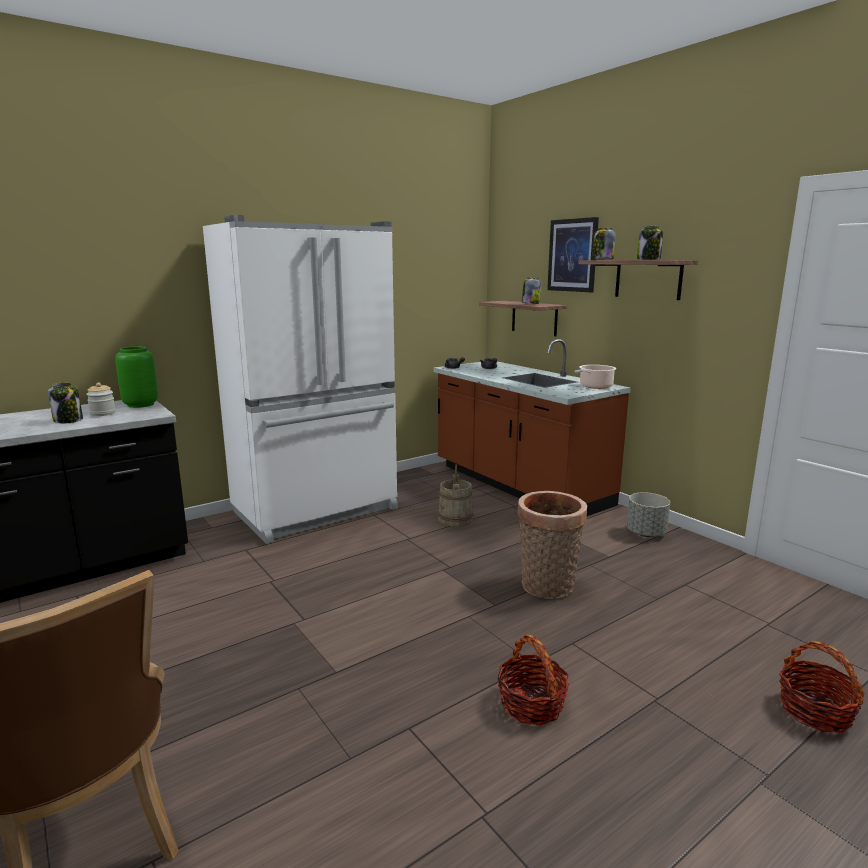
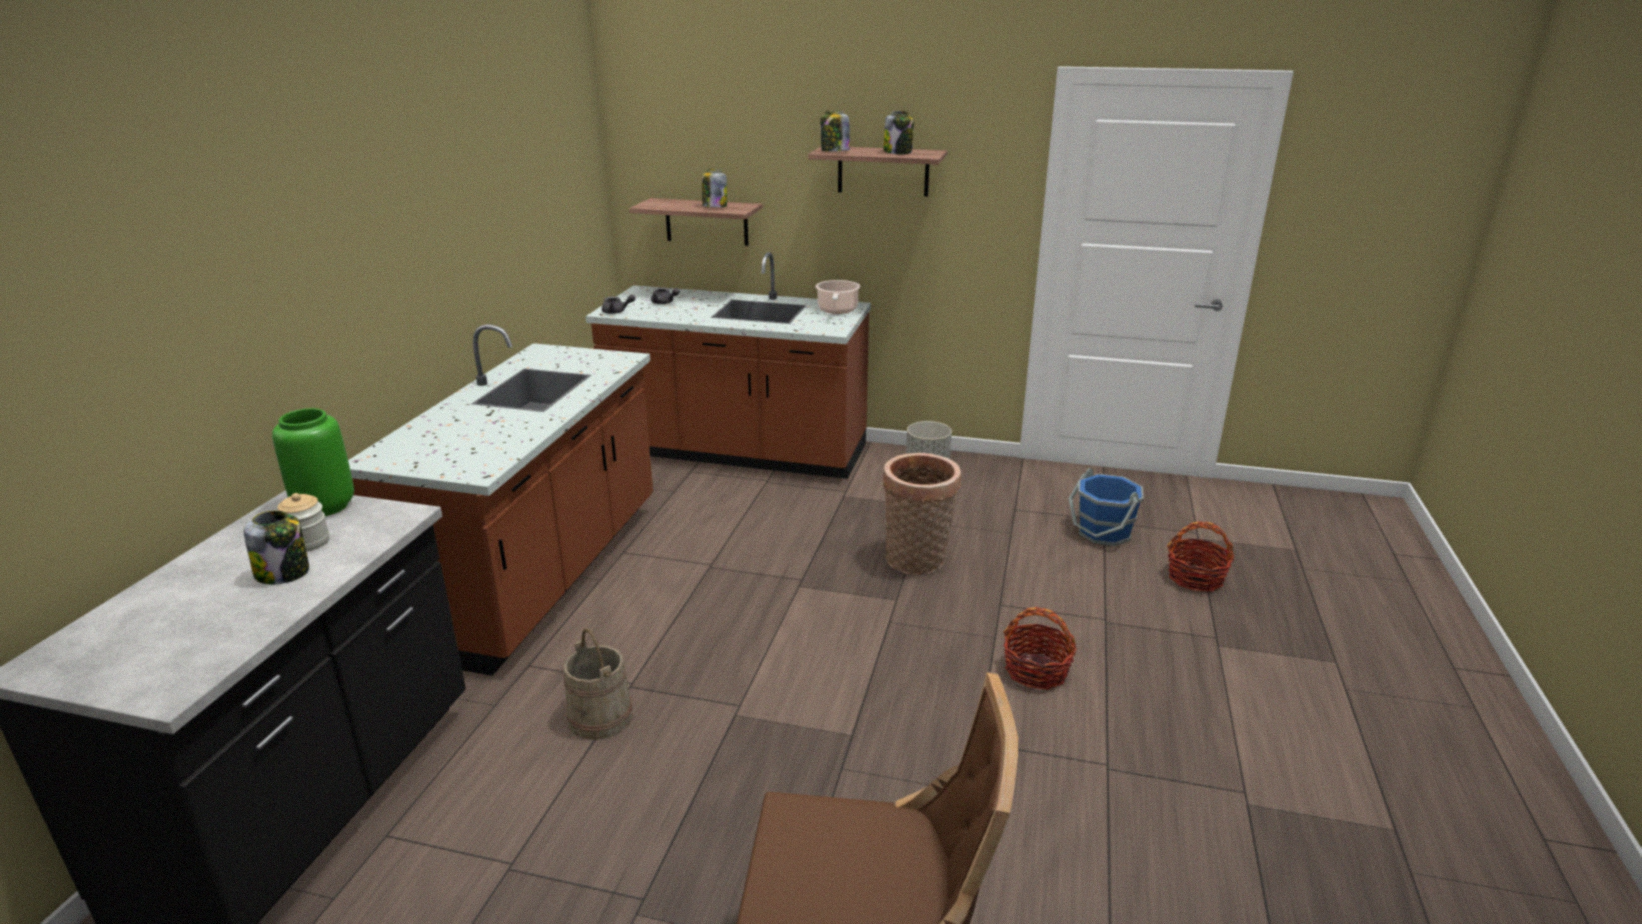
camera: 40 degrees left, 10 degrees up
(318, 511) = (539, 575): white fridge -> brown counter
(455, 519) = (728, 521): beige bucket -> beige bucket (601, 717)
(572, 255) = (765, 137): picture -> none
(753, 632) = (1103, 533): none -> blue bucket

